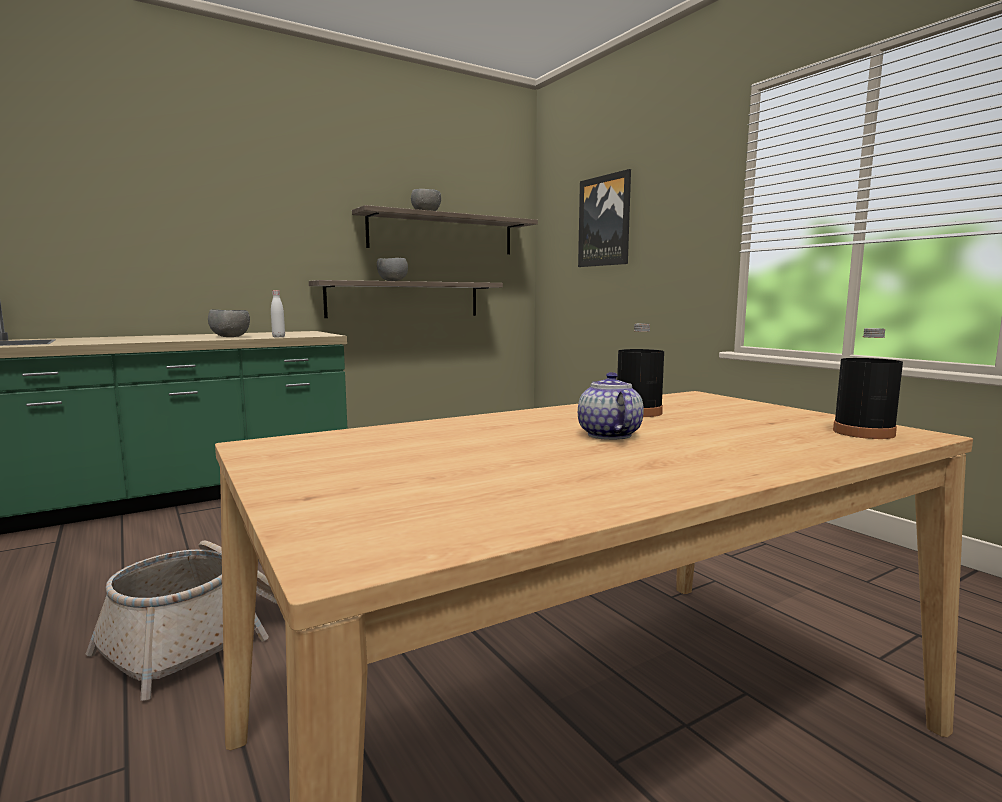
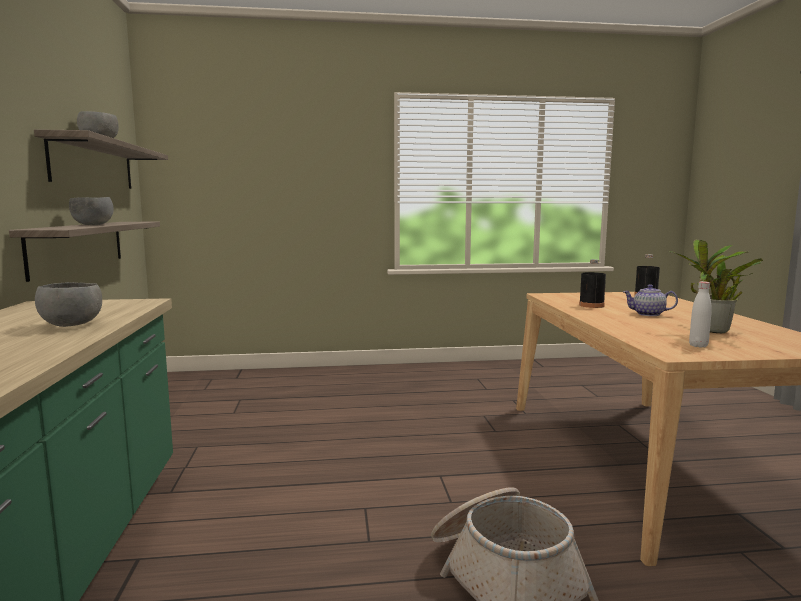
camera: 65 degrees left, 0 degrees up
(278, 337) = (131, 312): white bottle -> white bottle (698, 345)
(476, 464) = (711, 331): none -> potted plant
(604, 221) = (252, 166): picture -> none

